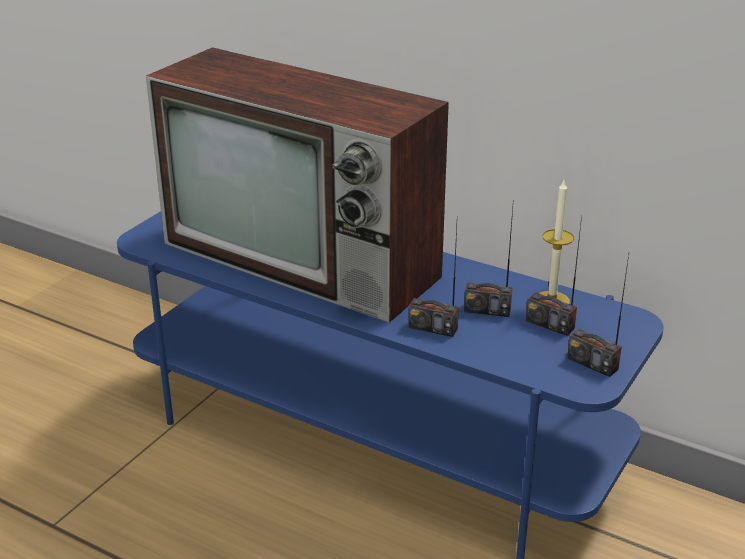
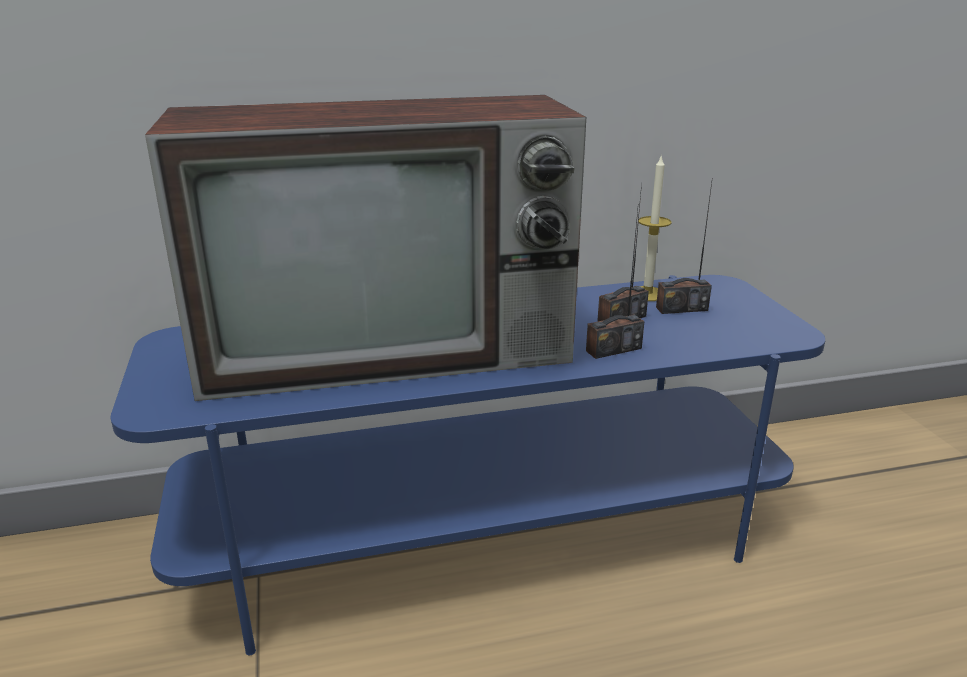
camera: 45 degrees left, 5 degrees down
(592, 363) = (762, 320): radio -> none

